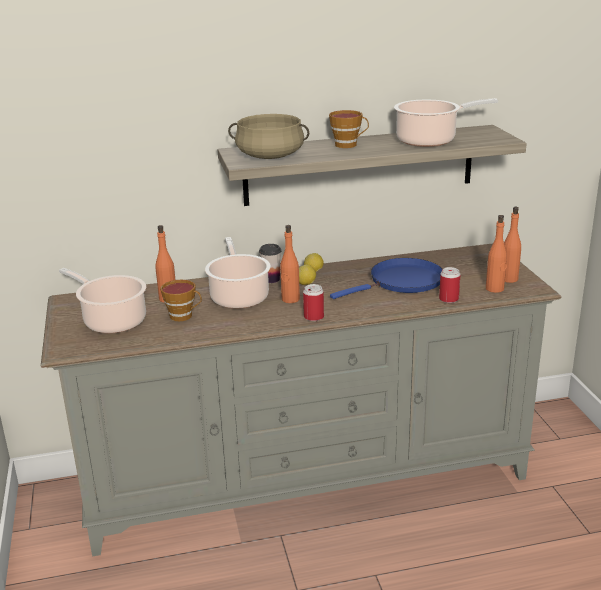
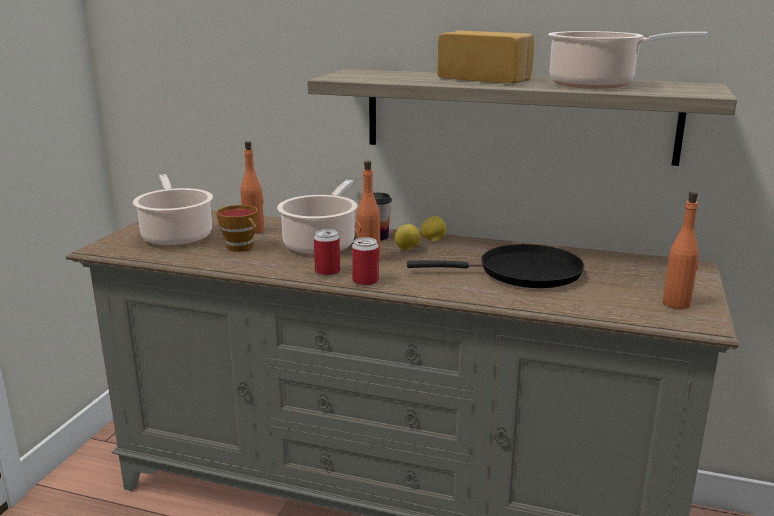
camera: 30 degrees right, 5 degrees down
(270, 156) = (376, 77): beige cooking pot -> none
(348, 145) = (486, 78): cup -> bread
(402, 282) = (522, 273): blue frying pan -> black frying pan
(448, 299) = (556, 305): can -> can (327, 272)
(495, 289) = (639, 309): orange bottle -> none

